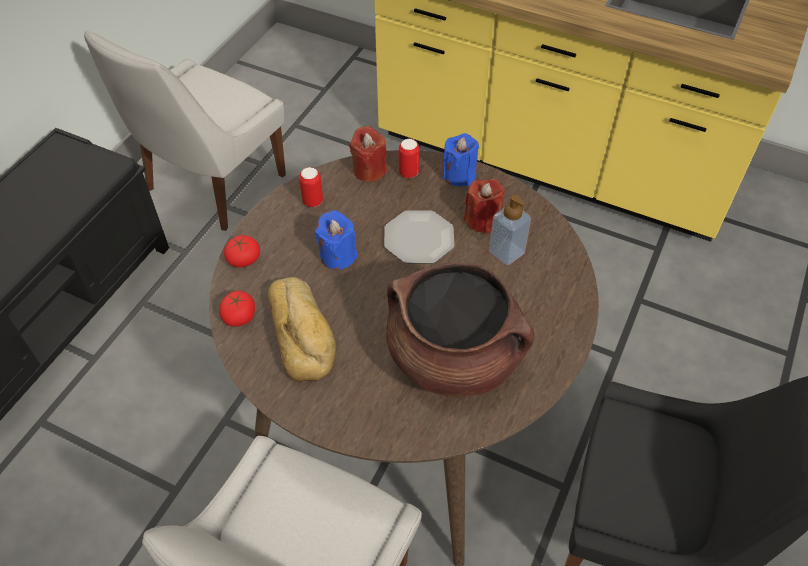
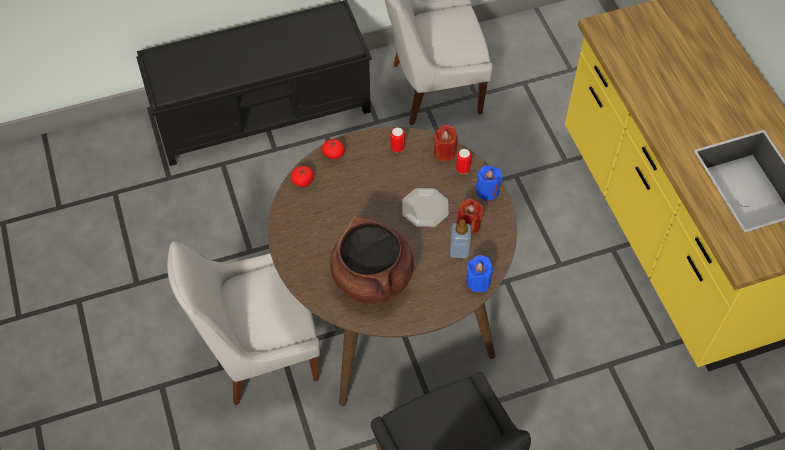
camera: 45 degrees right, 5 degrees up
(302, 332) = (321, 211): bread -> none
(337, 256) = (377, 186): blue candle -> blue candle (478, 282)

